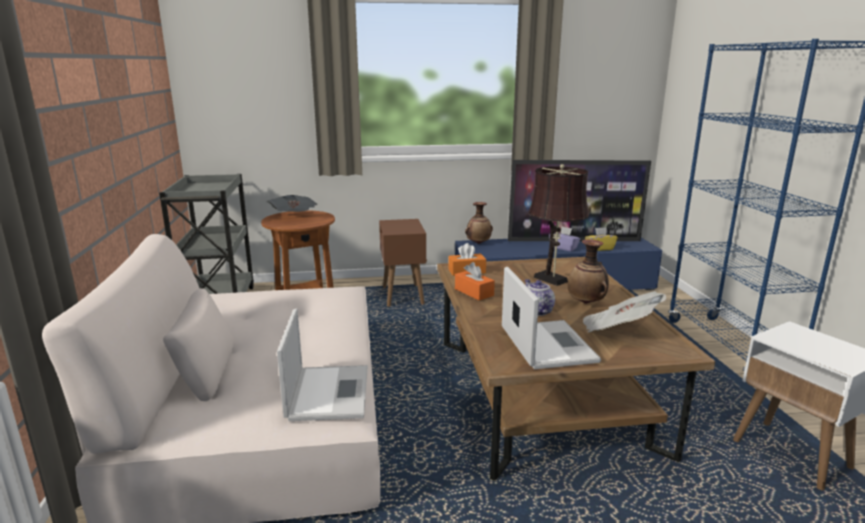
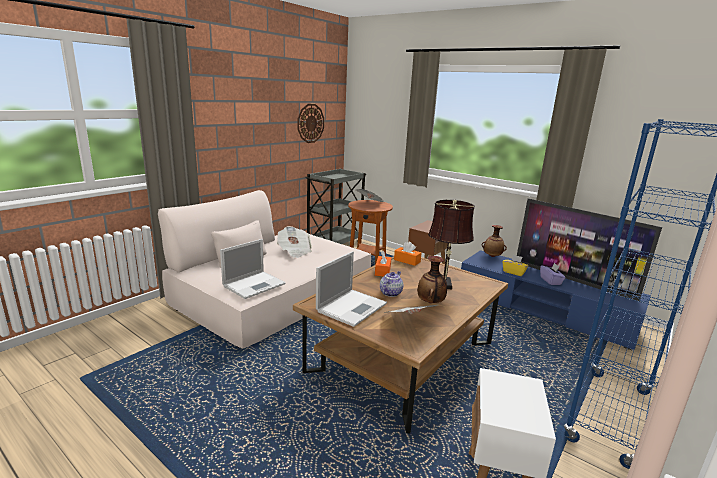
camera: 45 degrees right, 0 degrees up
(144, 98) = (310, 123): none -> wall clock
(273, 322) = (294, 251): none -> newspaper
(599, 248) = (582, 292): yellow tissue box -> yellow tissue box (513, 272)

